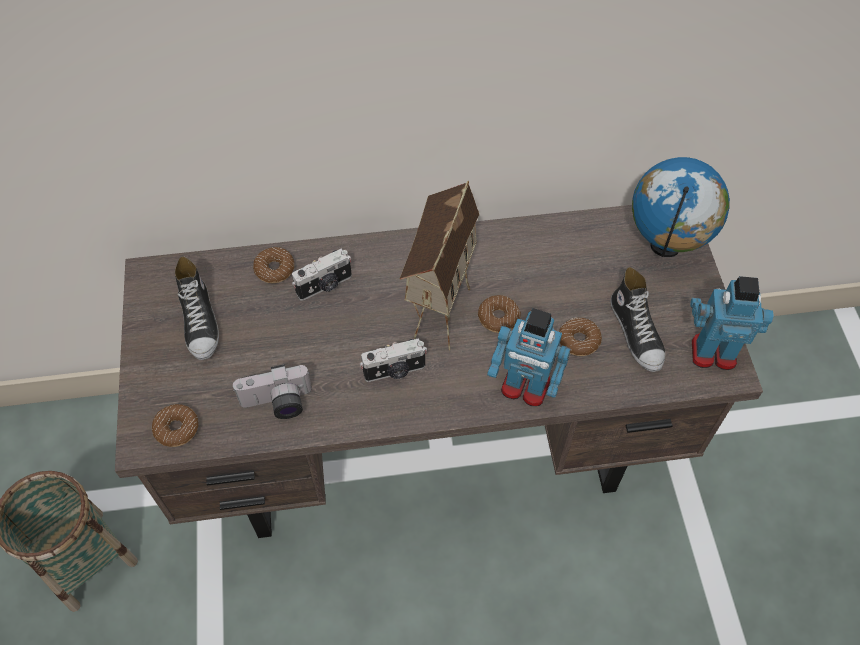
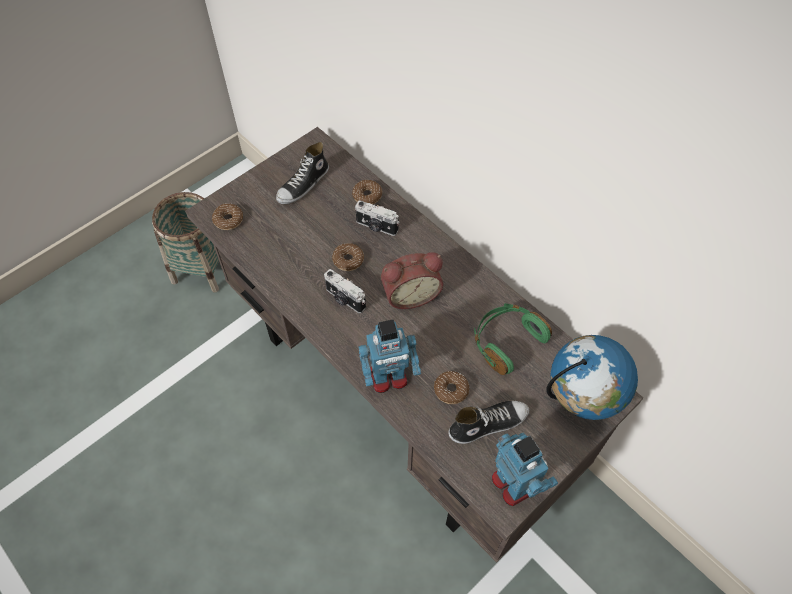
camera: 55 degrees right, 0 degrees up
(277, 404) = (277, 255): camera -> none
(437, 307) = (410, 294): toy house -> alarm clock
(498, 318) = (430, 332): donut -> donut (348, 260)
(525, 387) = (388, 378): toy robot -> toy robot turned 90 degrees counterclockwise
(558, 261) = (506, 341): none -> green headphones
(637, 332) = (488, 423): shoe -> shoe turned 150 degrees counterclockwise

